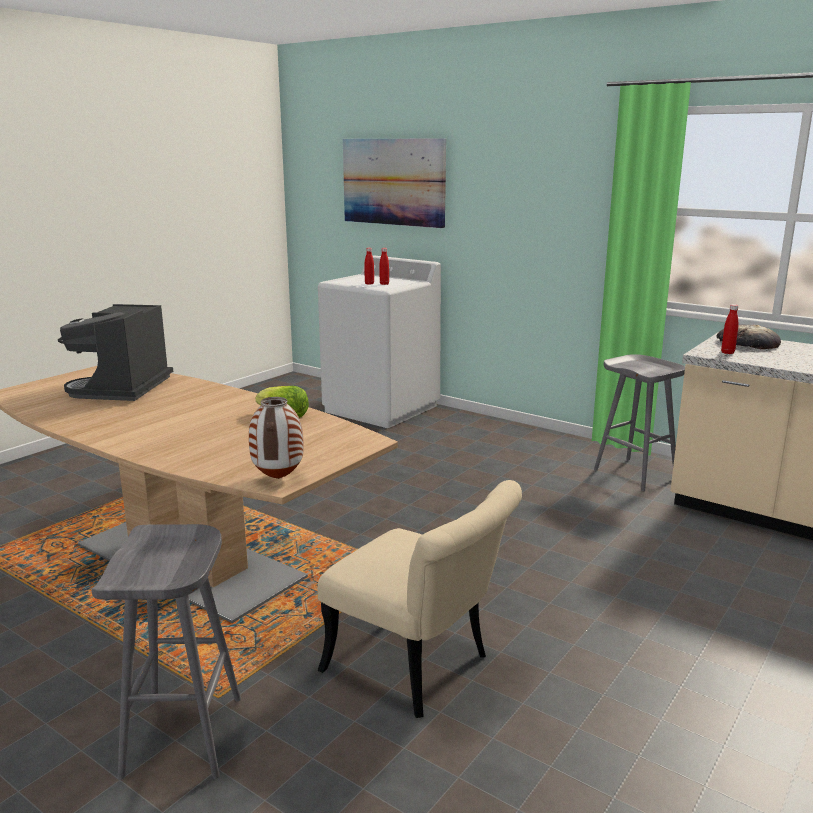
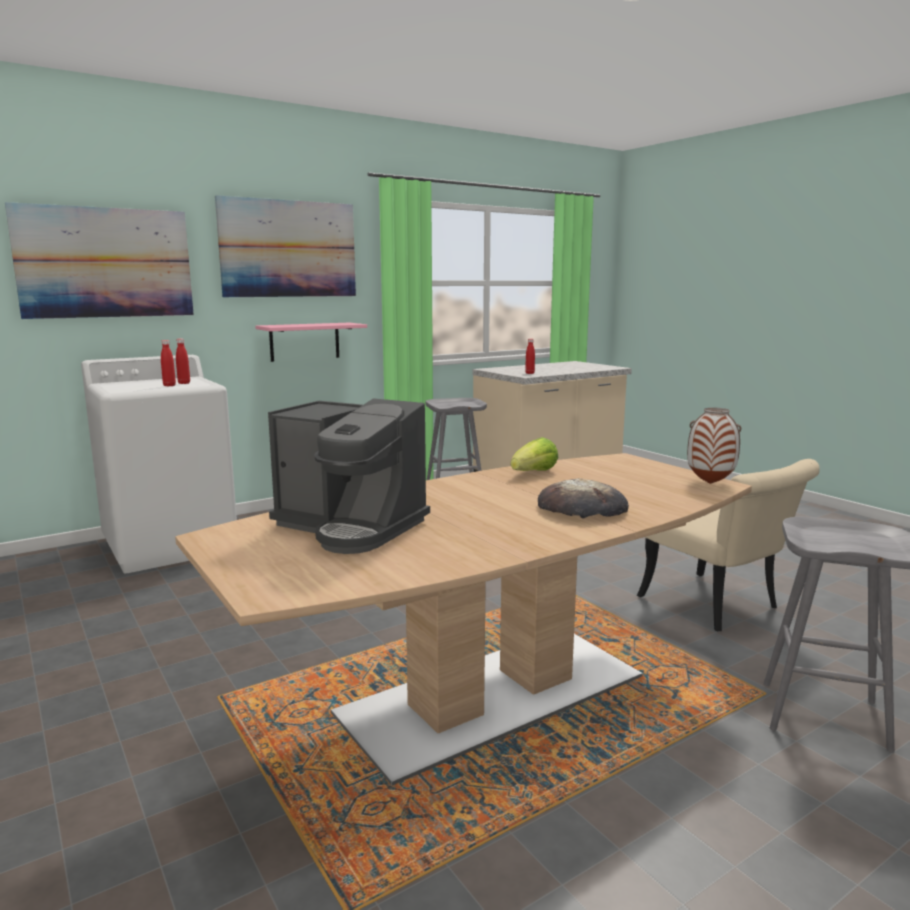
camera: 70 degrees left, 5 degrees down
(420, 669) = (719, 607): beige chair -> beige chair turned 90 degrees clockwise
(528, 170) = (288, 249): none -> picture
(534, 264) = (304, 341): none -> pink shelf
(747, 343) = (510, 369): bread -> bread (582, 509)

